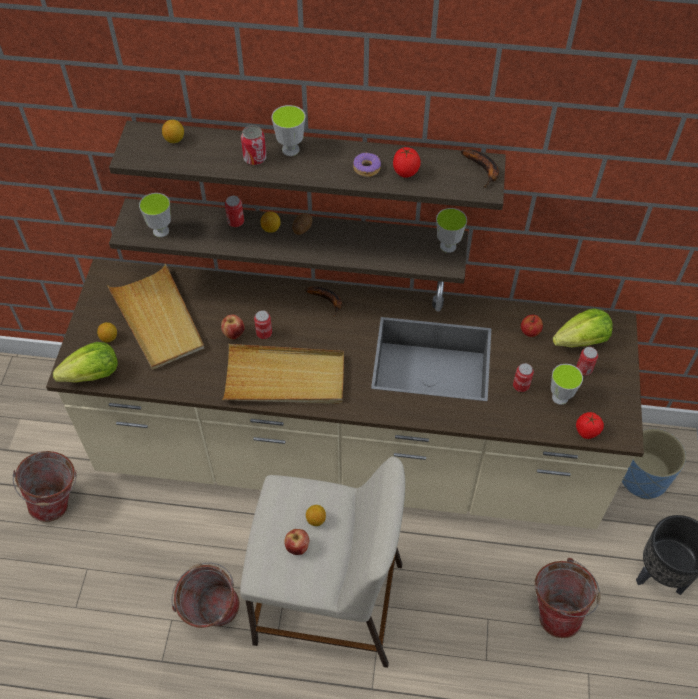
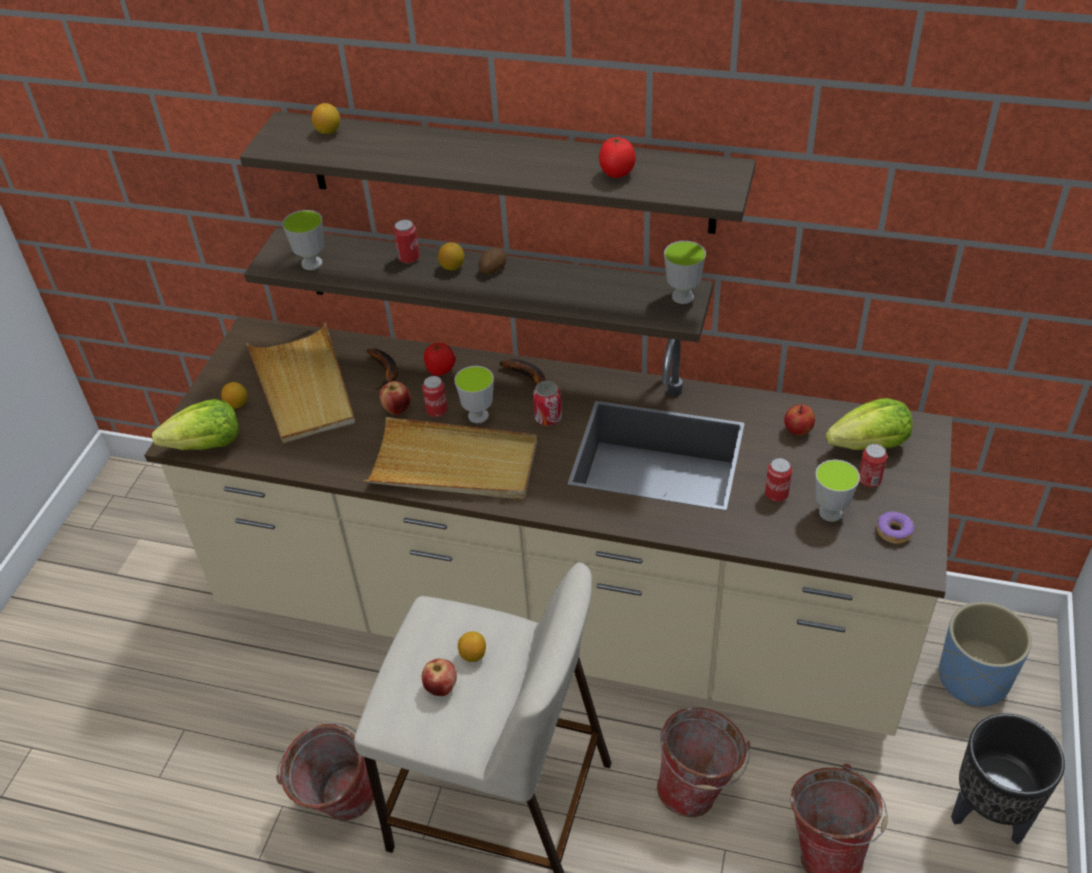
camera: 10 degrees right, 10 degrees down
(59, 502) = (166, 643): bucket -> bucket (699, 789)
(255, 158) = (424, 153): can -> can (548, 418)
(290, 150) = (472, 146): cup -> cup (478, 416)
(366, 168) = (566, 168): donut -> donut (893, 531)
(483, 170) = (722, 174): banana -> banana (386, 371)
(587, 432) = (864, 558): tomato -> tomato (441, 370)

